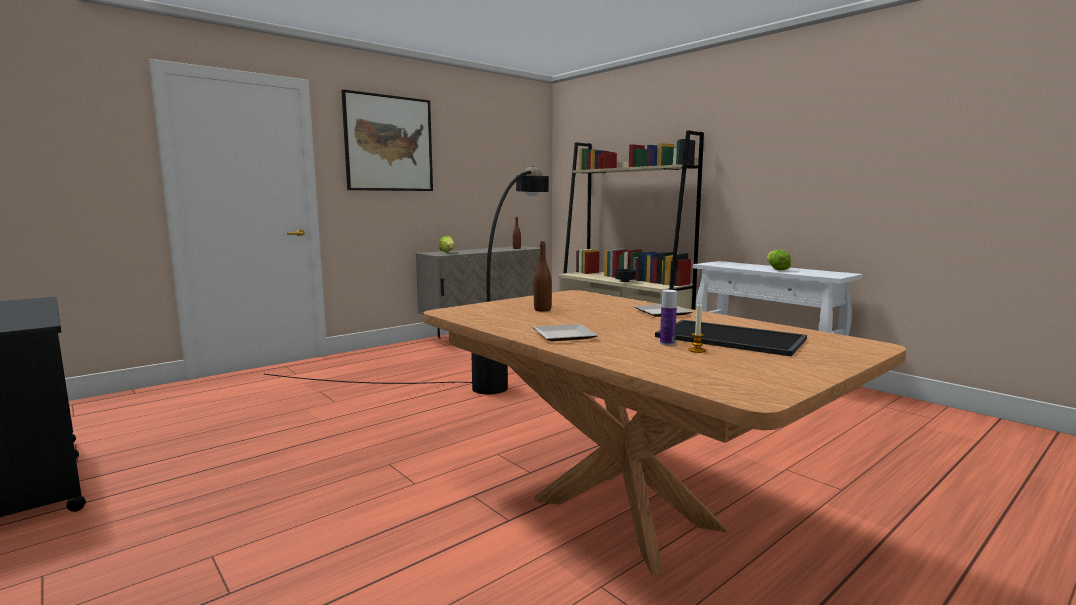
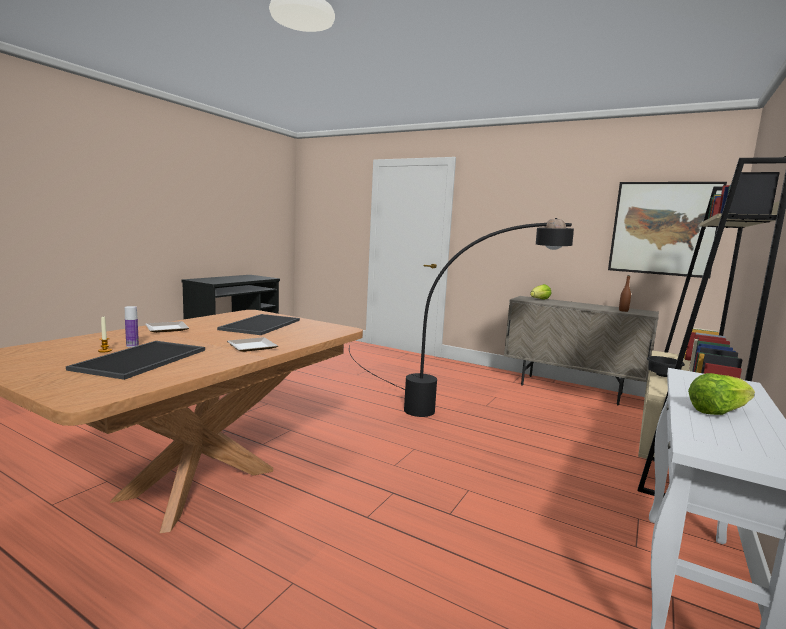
camera: 70 degrees right, 0 degrees up
(389, 143) = (511, 200): picture -> picture (663, 228)
(542, 310) = (260, 324): brown bottle -> tray

